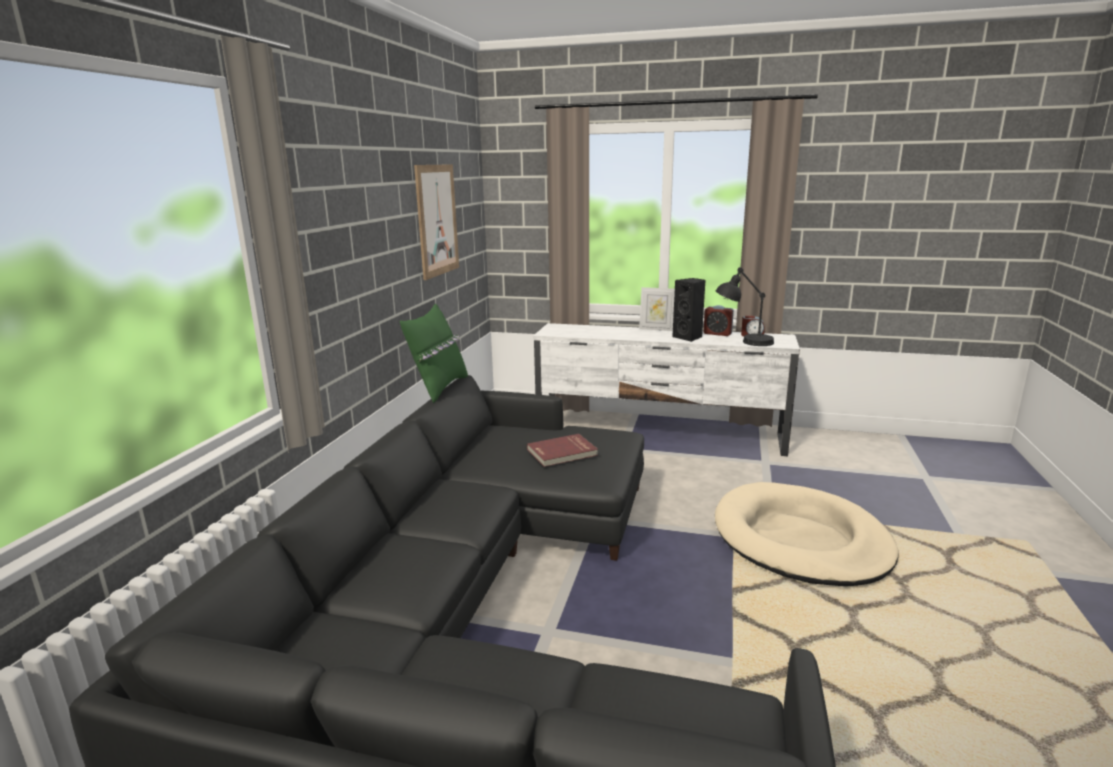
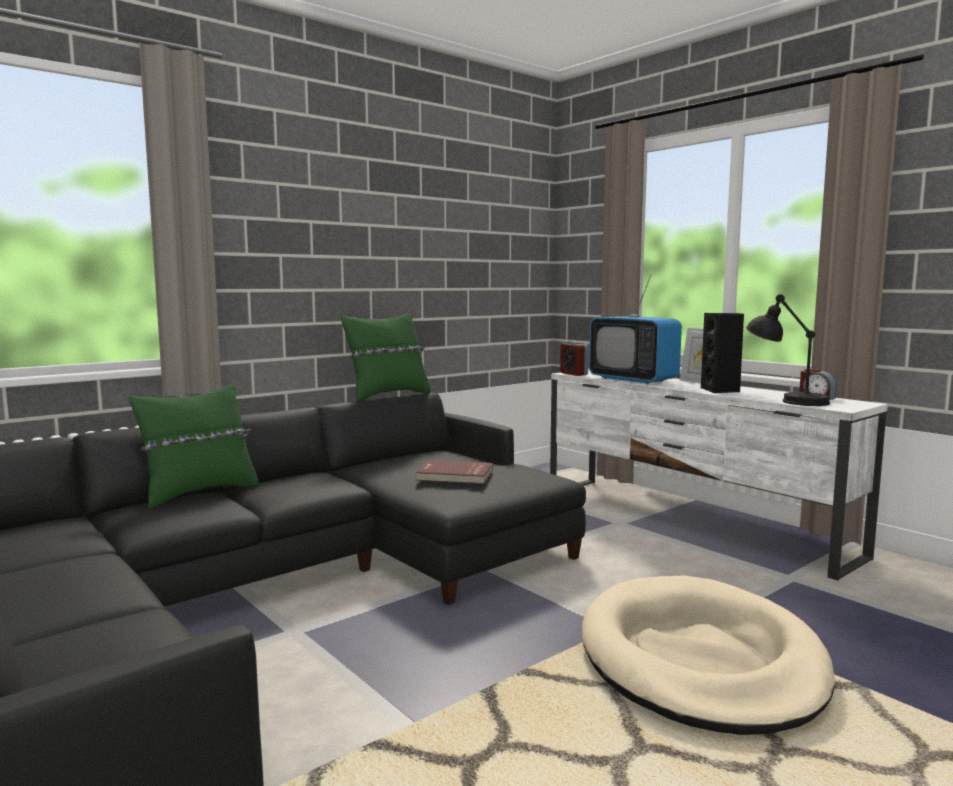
camera: 35 degrees right, 10 degrees down
(384, 541) = (199, 493): none -> green pillow
(437, 220) = (457, 240): picture -> none
(610, 334) = (633, 380): none -> television
(717, 333) = (770, 392): alarm clock -> alarm clock (573, 374)

